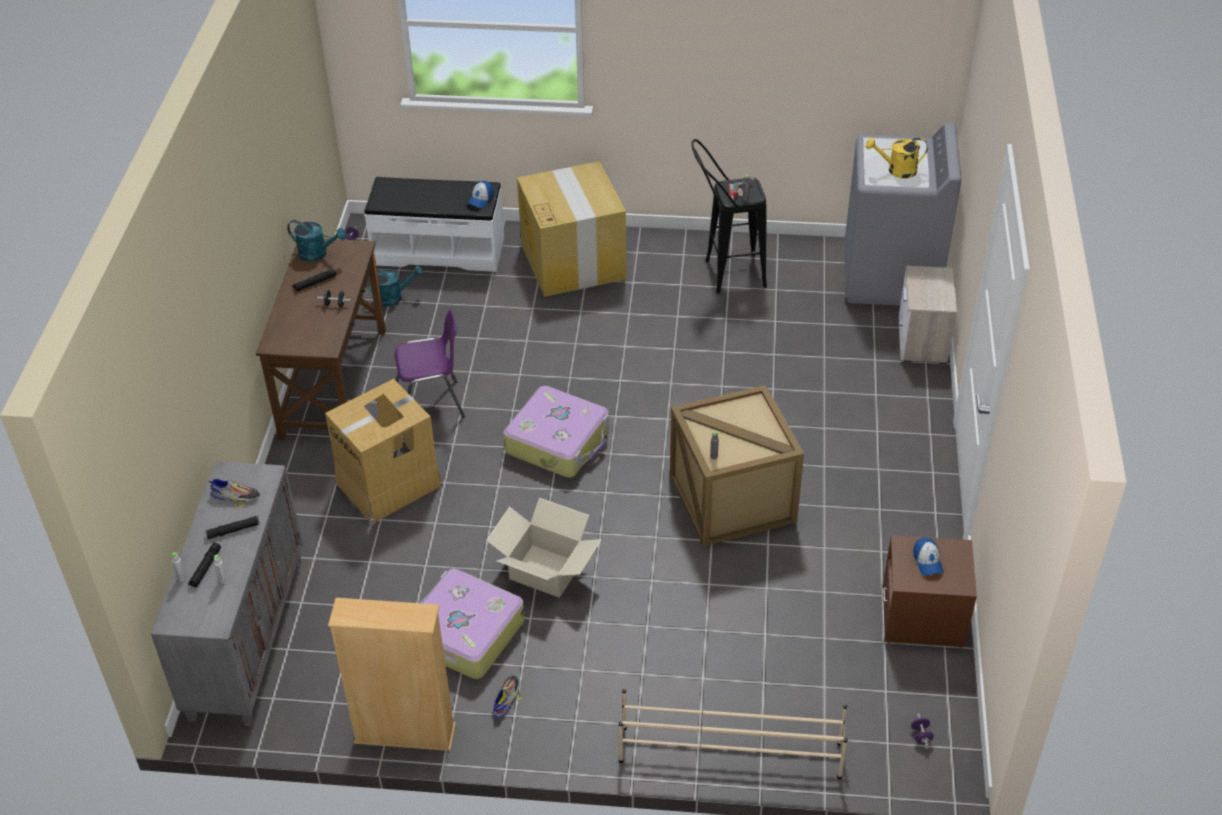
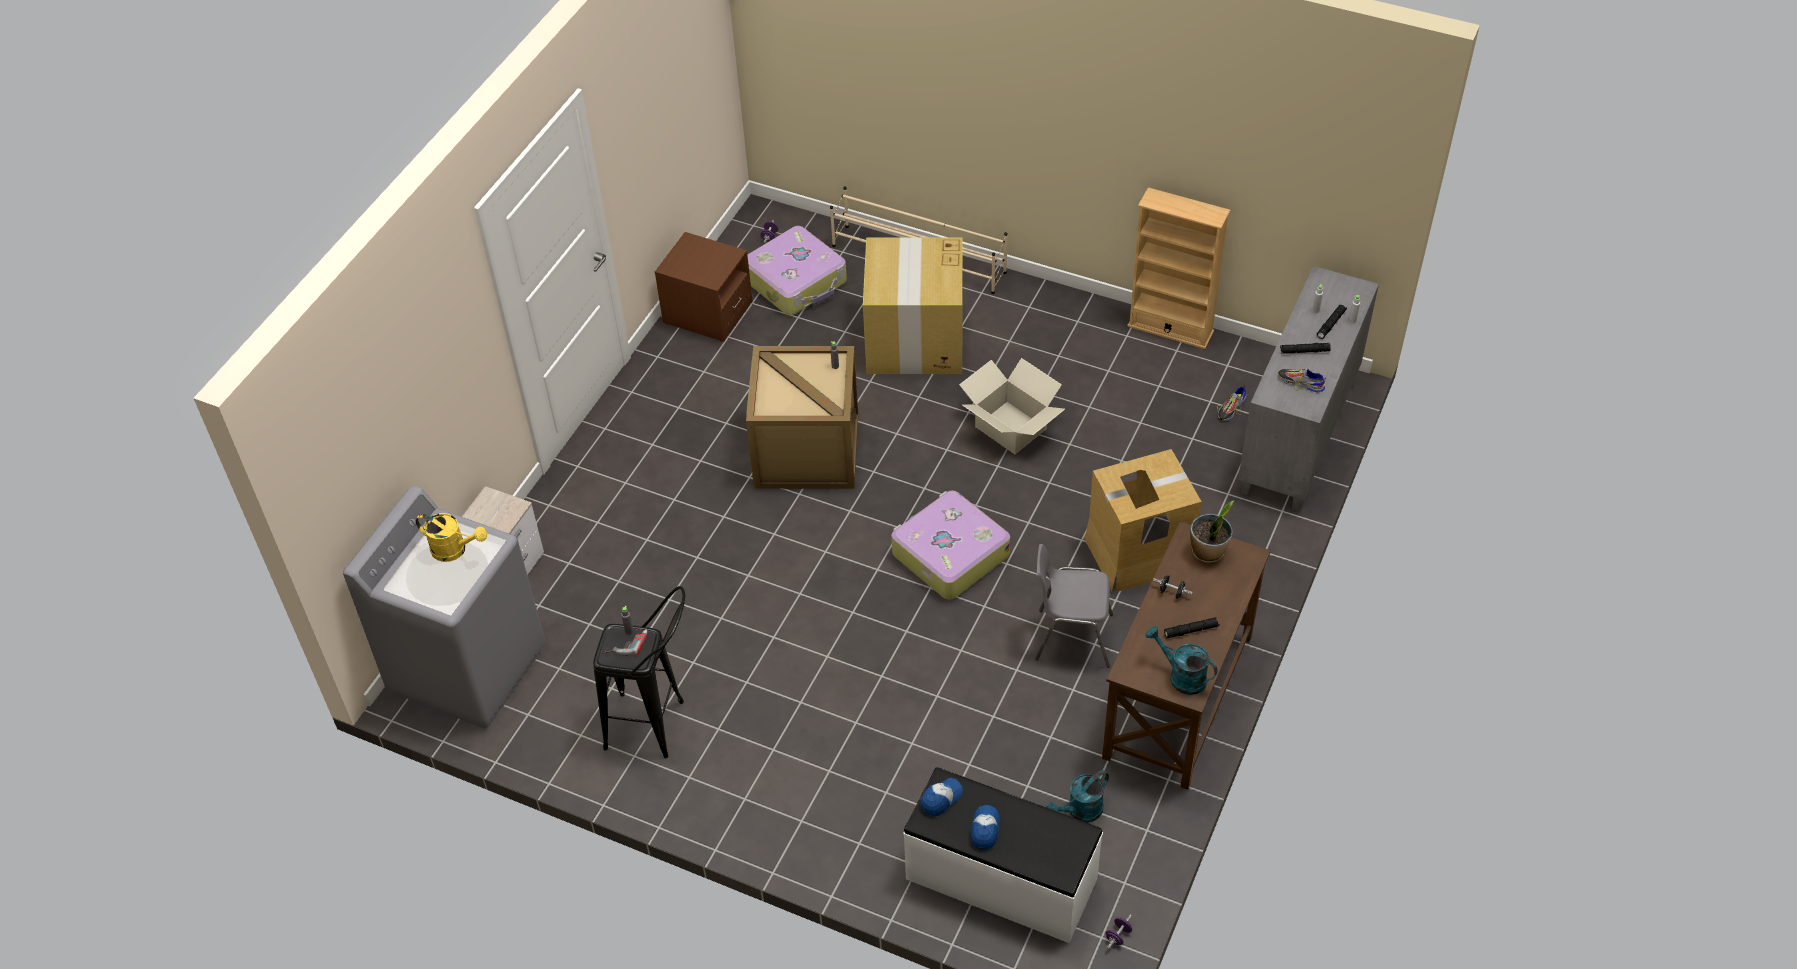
camera: 160 degrees left, 5 degrees up
(309, 339) = (1208, 552): none -> potted plant
(393, 297) = (1080, 812): turquoise watering can -> turquoise watering can turned 45 degrees counterclockwise
(431, 404) = (1071, 637): purple chair -> grey chair
(464, 633) = (1101, 392): suitcase -> suitcase (796, 281)
(506, 698) = (1080, 334): shoe -> shoe (1231, 408)
(572, 261) = (832, 807): cardboard box -> cardboard box (915, 340)
(927, 561) = (703, 263): cap -> cap (985, 829)

